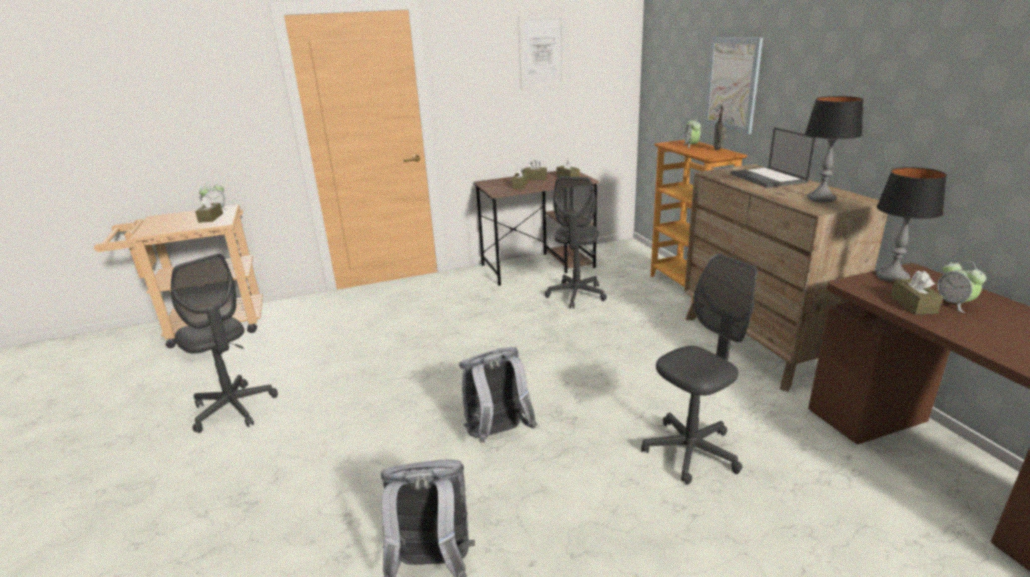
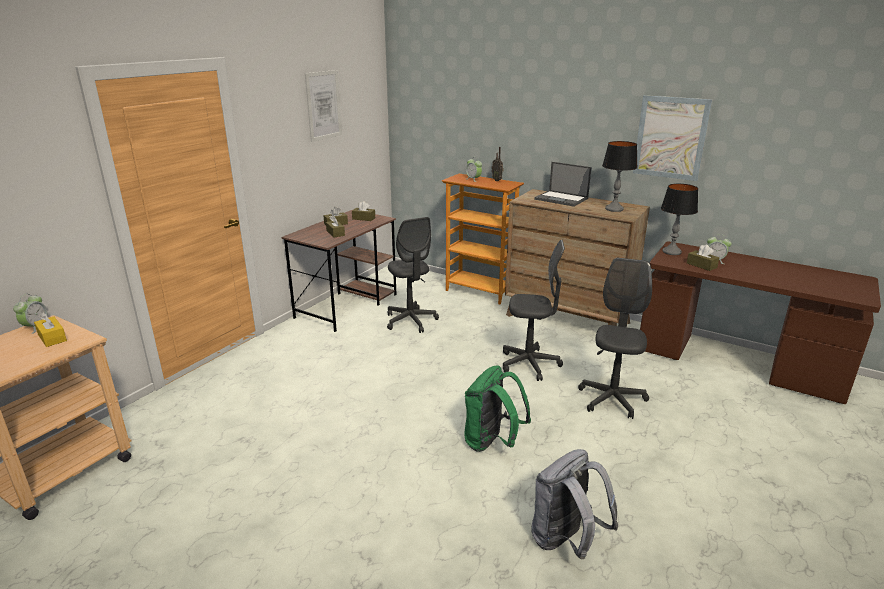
camera: 40 degrees left, 0 degrees up
(211, 218) = (52, 338): brown tissue box -> yellow tissue box
(234, 409) = (230, 533): grey office chair -> grey office chair (529, 364)
(497, 434) = (492, 442): grey backpack -> green backpack
(732, 84) = (500, 130): picture -> picture (670, 137)

